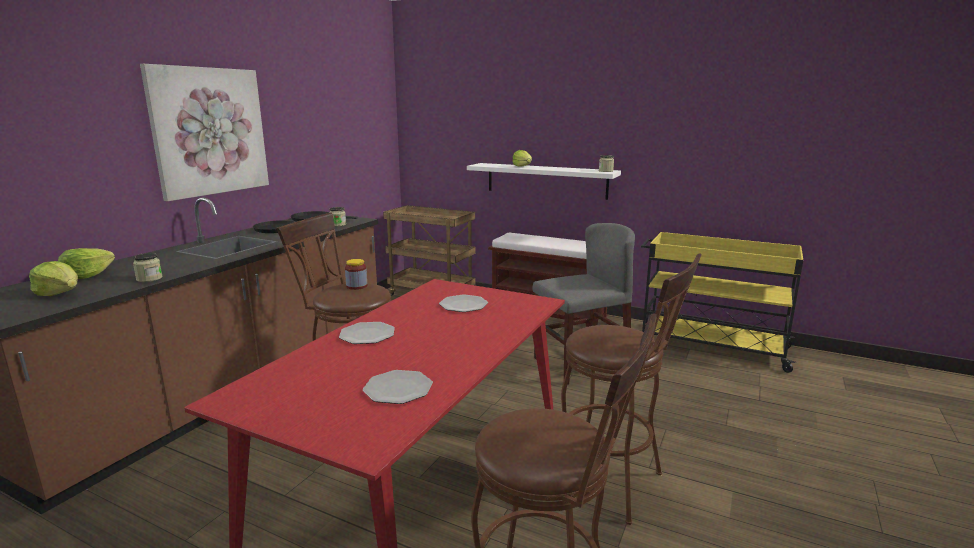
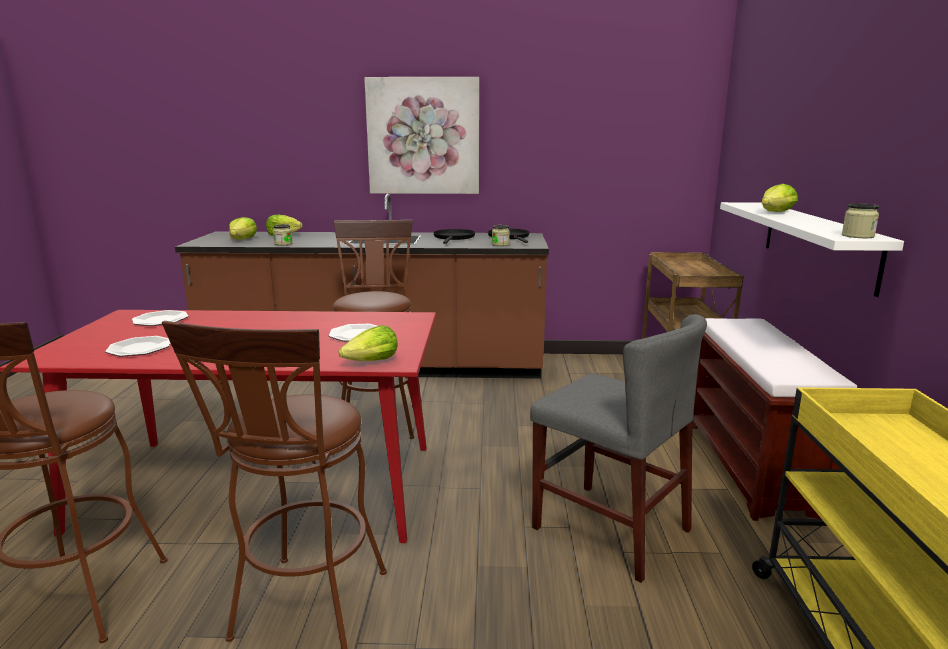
camera: 65 degrees right, 0 degrees up
(357, 286) = (384, 296): jar -> none
(367, 335) = (256, 320): plate -> plate (160, 320)
(535, 307) = (372, 362): none -> lettuce

